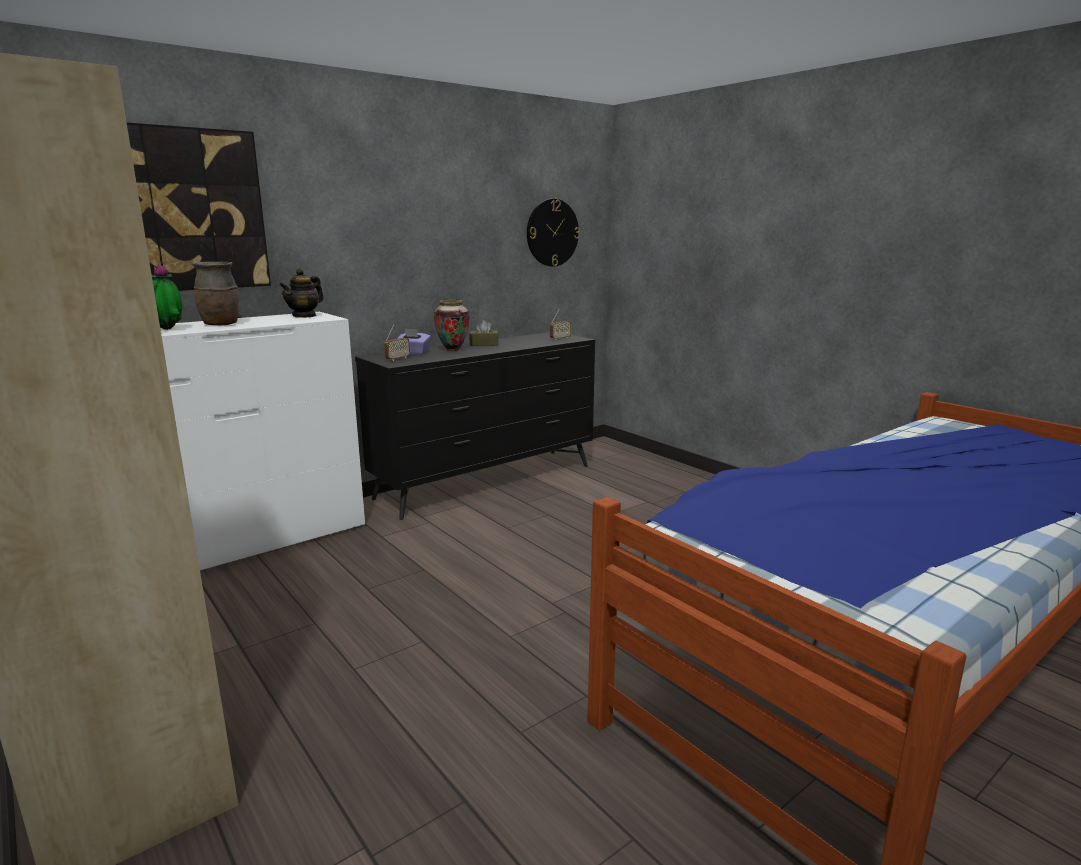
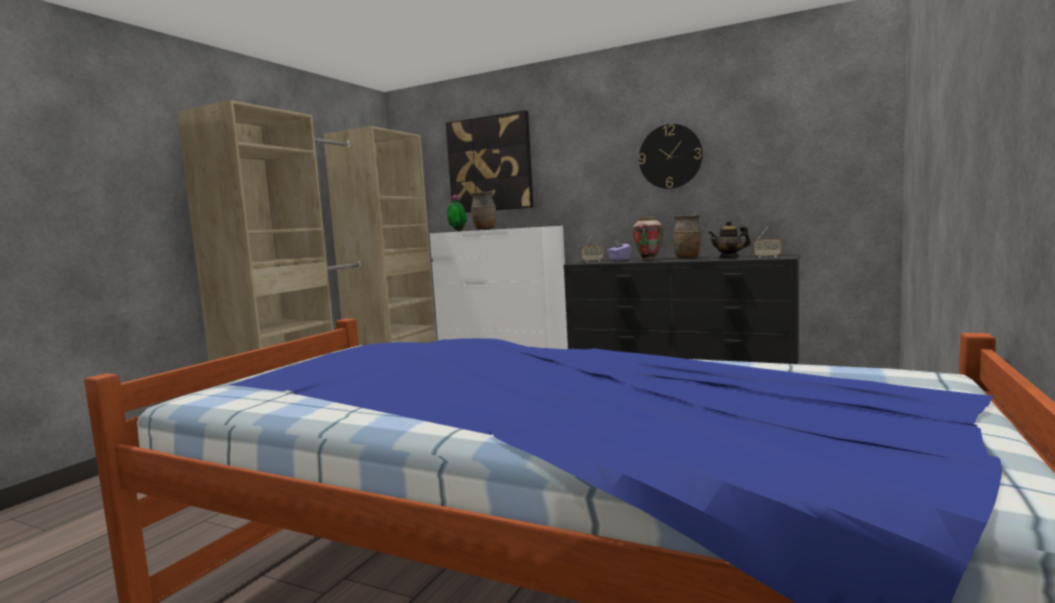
camera: 65 degrees right, 10 degrees down
(304, 316) = (537, 226): teapot -> teapot (729, 257)
(483, 344) = (687, 258): brown tissue box -> brown vase
(552, 233) = (802, 149): wall clock -> wall clock (670, 156)

